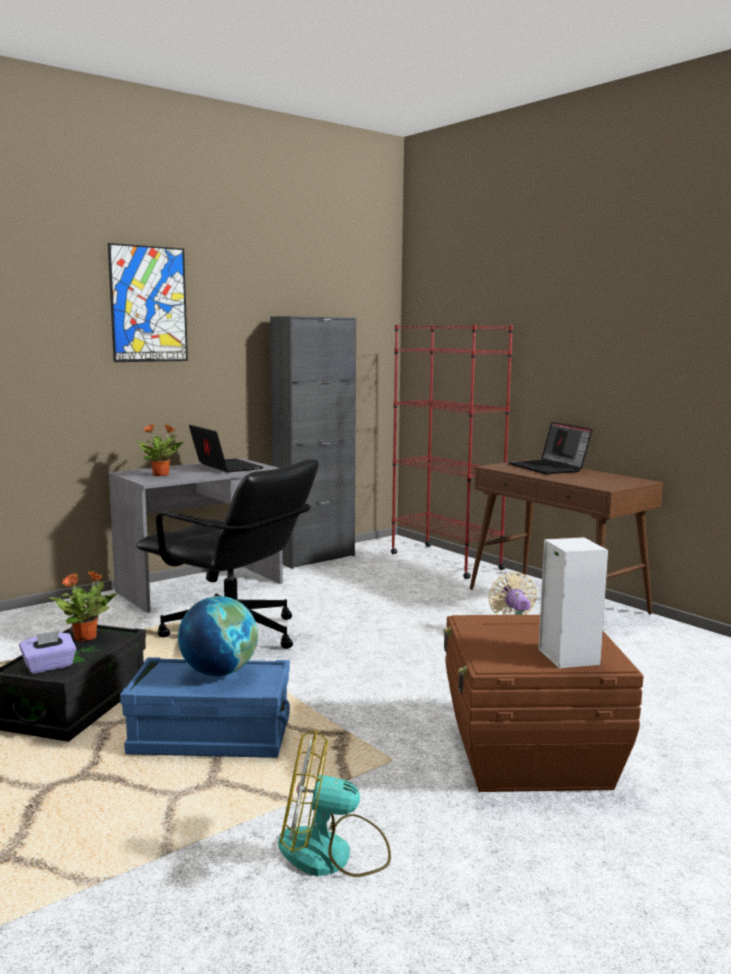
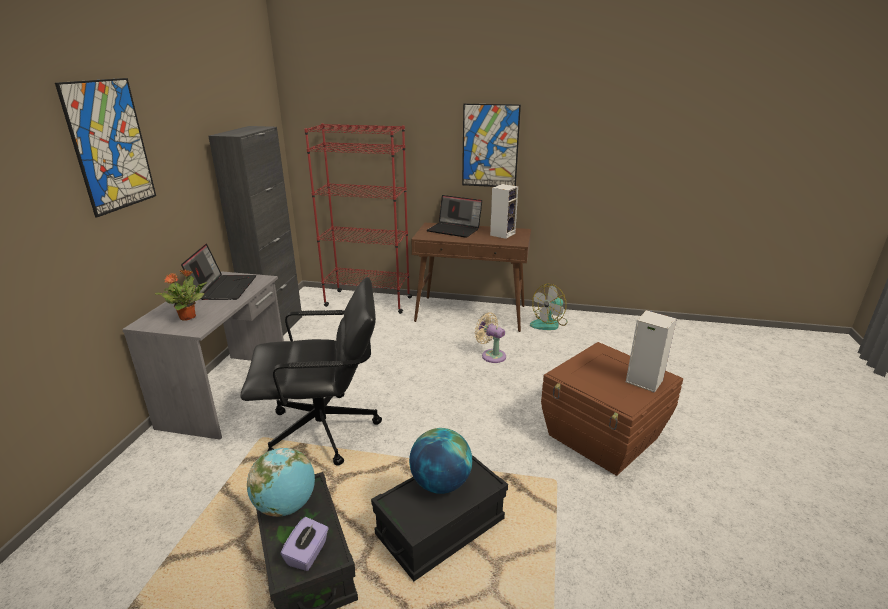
camera: 40 degrees left, 15 degrees up
(86, 637) = (286, 505): potted plant -> globe
(211, 737) = (440, 528): blue storage box -> black storage box
(225, 467) = (224, 288): laptop -> laptop turned 75 degrees clockwise
(332, 853) = (619, 566): fan -> fan (549, 323)
(605, 479) = (502, 234): none -> speaker
(613, 353) = (490, 146): none -> picture

